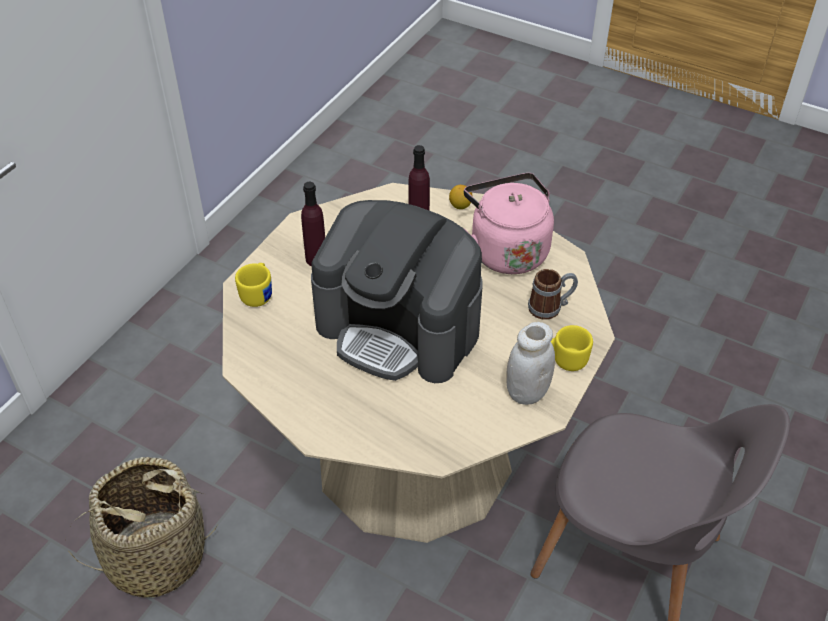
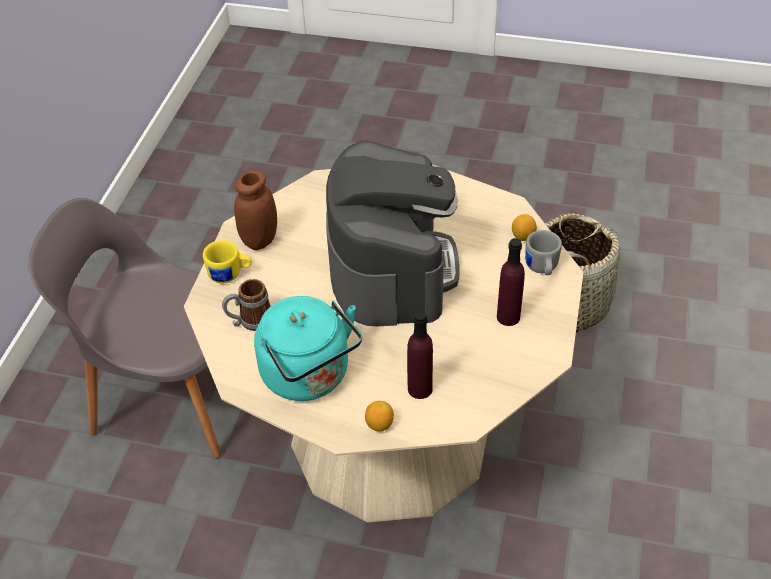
camera: 165 degrees right, 0 degrees up
(254, 329) = (523, 236): none -> lemon
(258, 293) = (541, 268): yellow mug -> grey mug
(399, 328) = (391, 268): coffee machine -> coffee machine turned 75 degrees clockwise
(506, 250) = (309, 377): pink kettle -> turquoise kettle
(527, 392) = (260, 240): white jar -> brown jar

